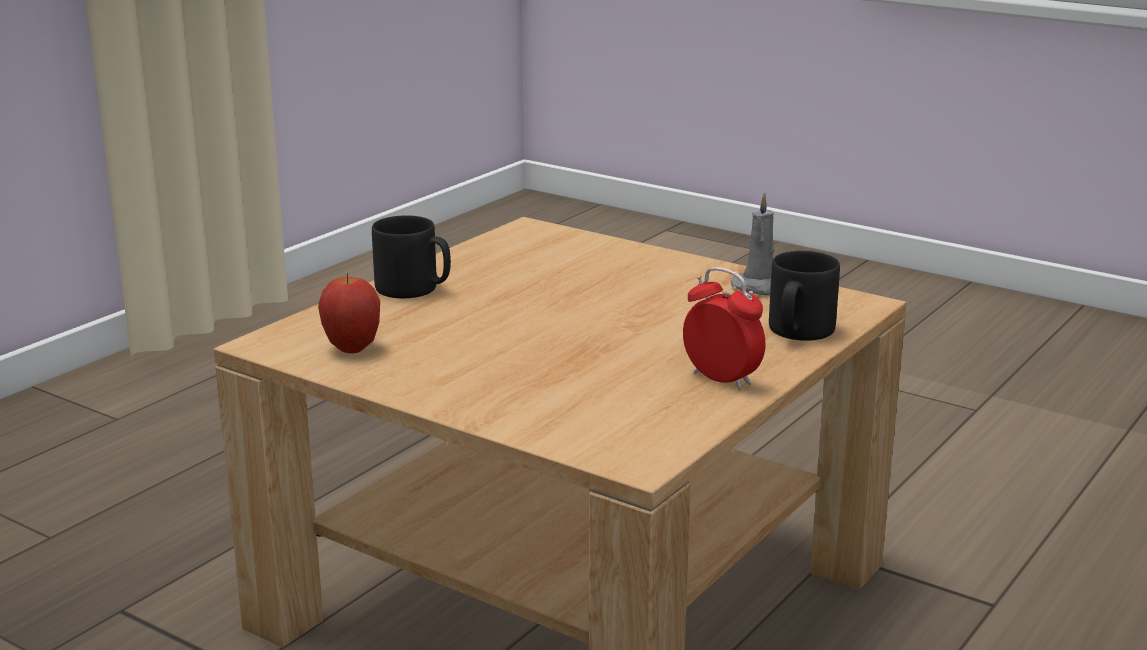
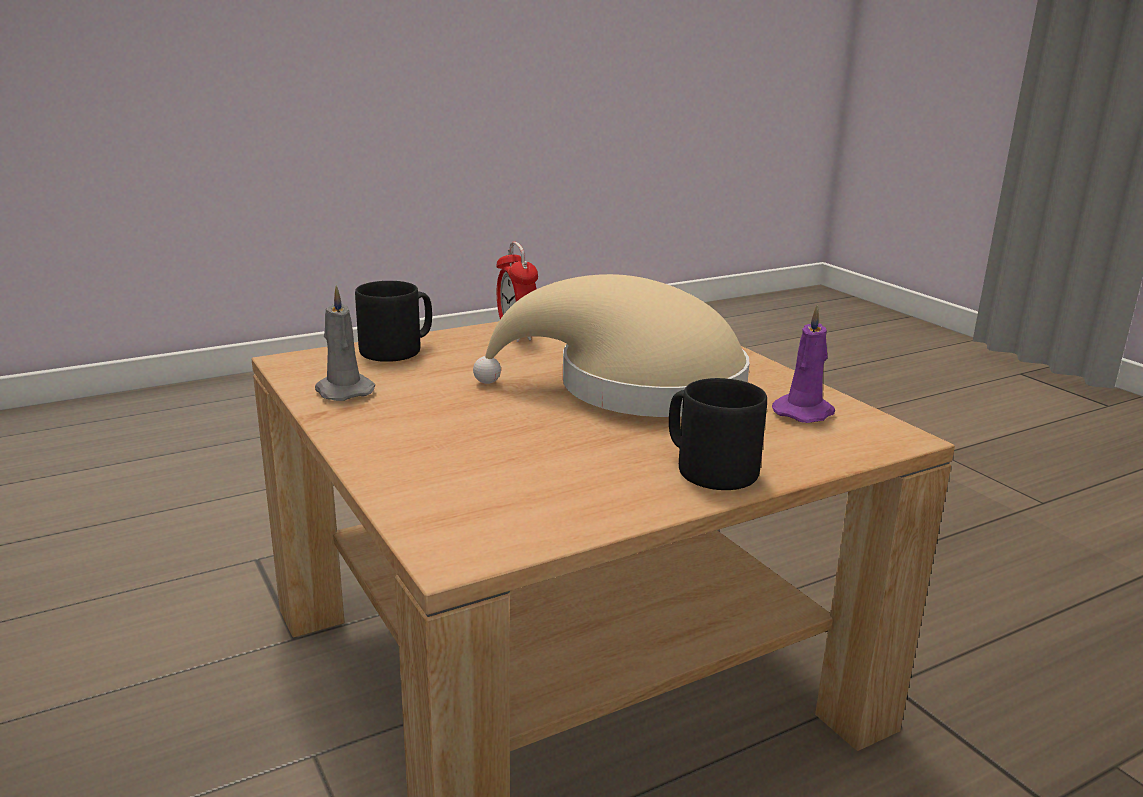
camera: 155 degrees left, 0 degrees up
(352, 348) = (805, 412): apple -> purple candle
(525, 340) = (634, 388): none -> beige hat

